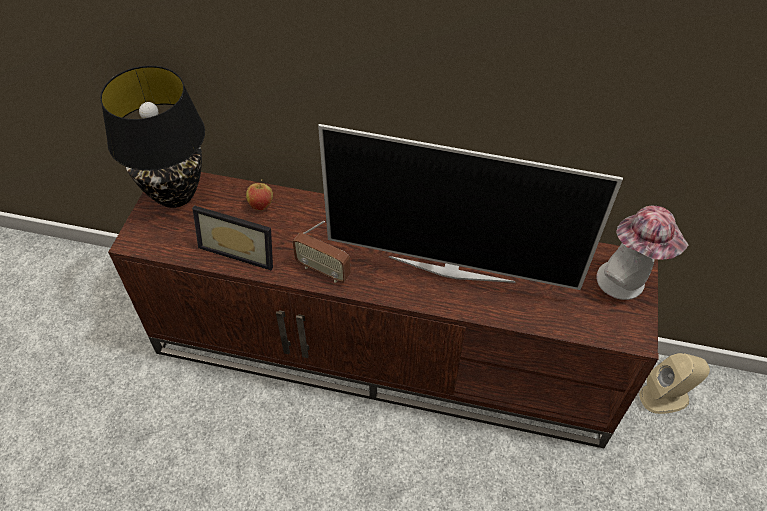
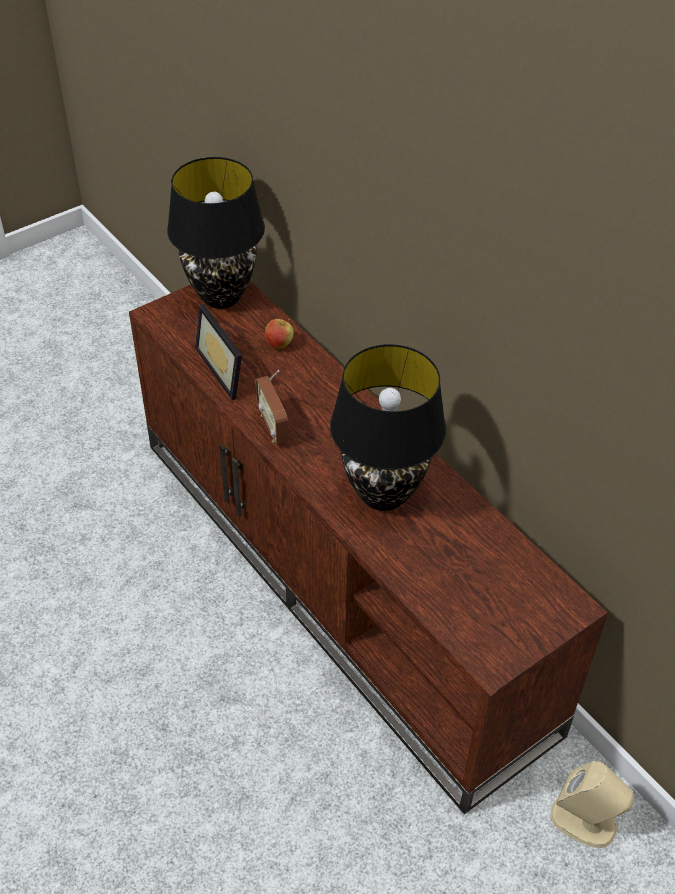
camera: 40 degrees right, 5 degrees down
(451, 268) = (384, 494): television -> black table lamp
(626, 283) = (538, 616): hat -> none

